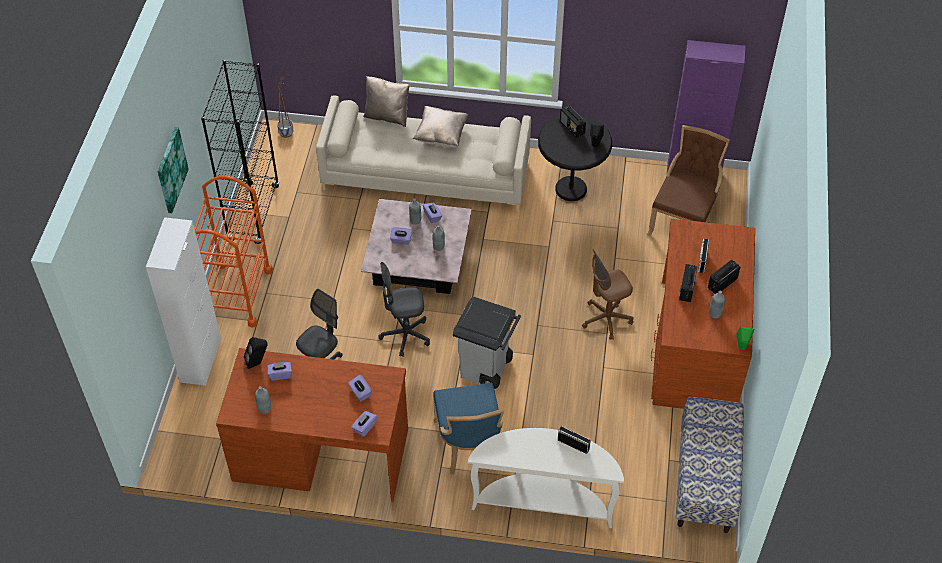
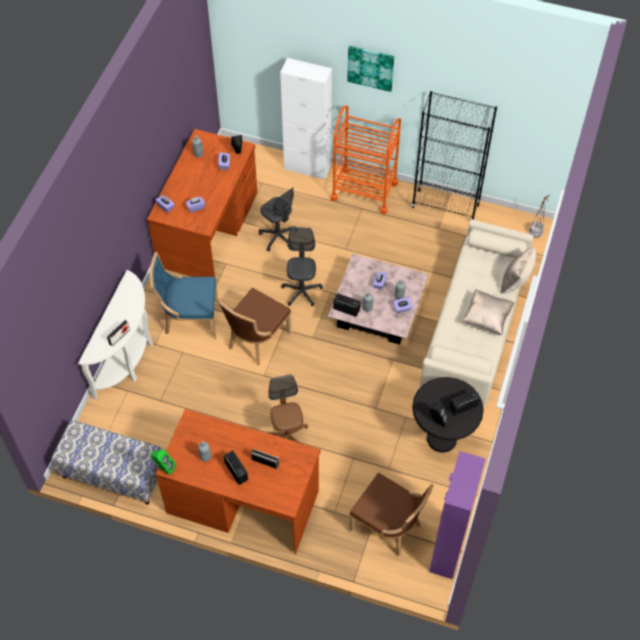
camera: 100 degrees right, 5 degrees up
(486, 369) = (256, 340): grey trash can -> brown chair
(686, 289) = (236, 441): radio -> radio (346, 309)

